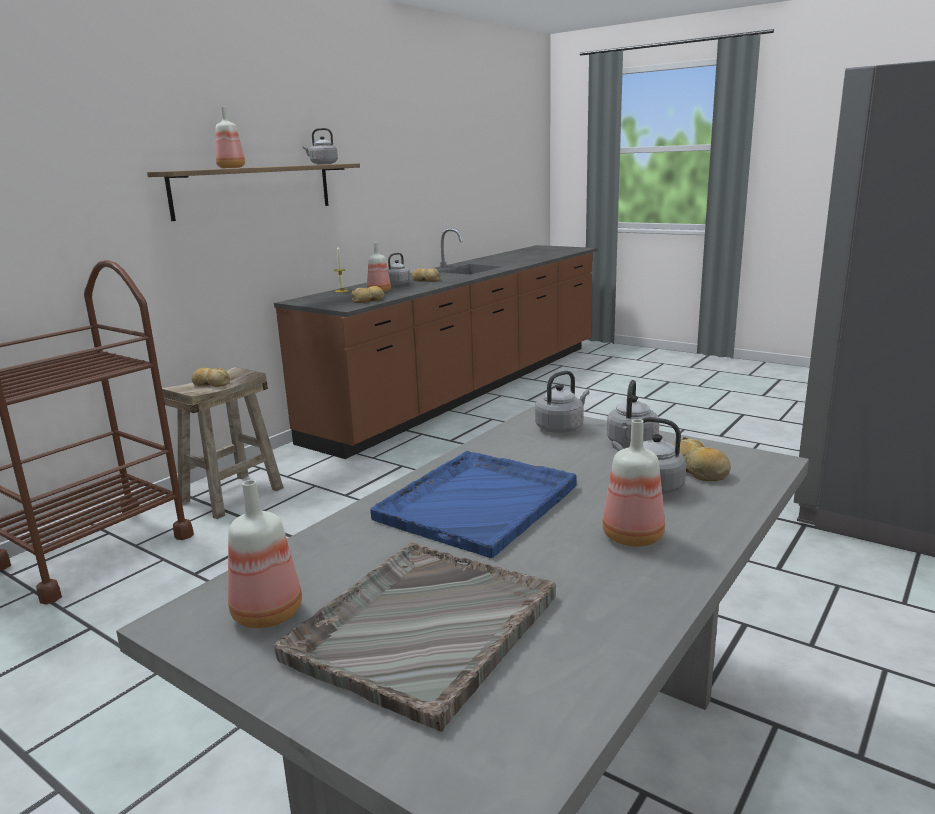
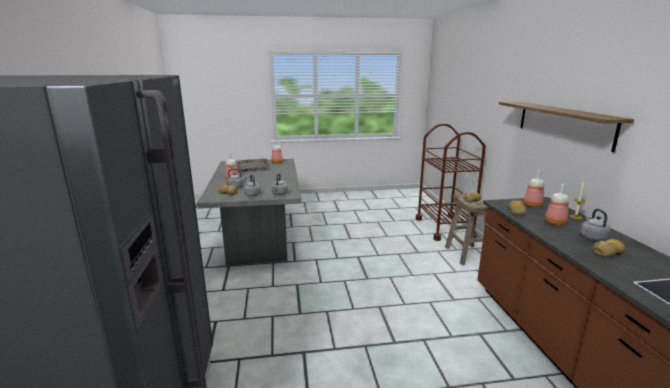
camera: 135 degrees right, 0 degrees up
(232, 168) = (535, 105): bottle -> bottle (532, 205)
(322, 164) = (599, 115): grey kettle -> none
(479, 502) = (271, 177): blue tray -> none

